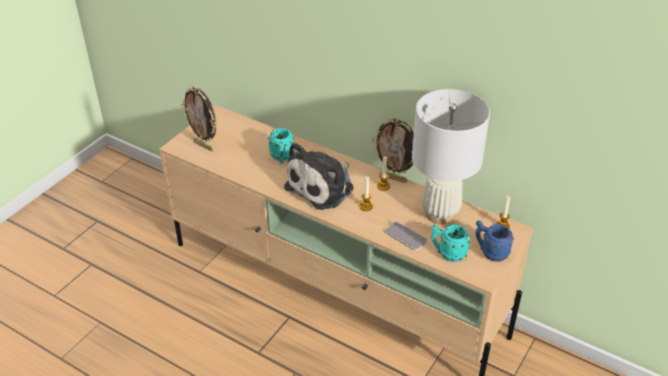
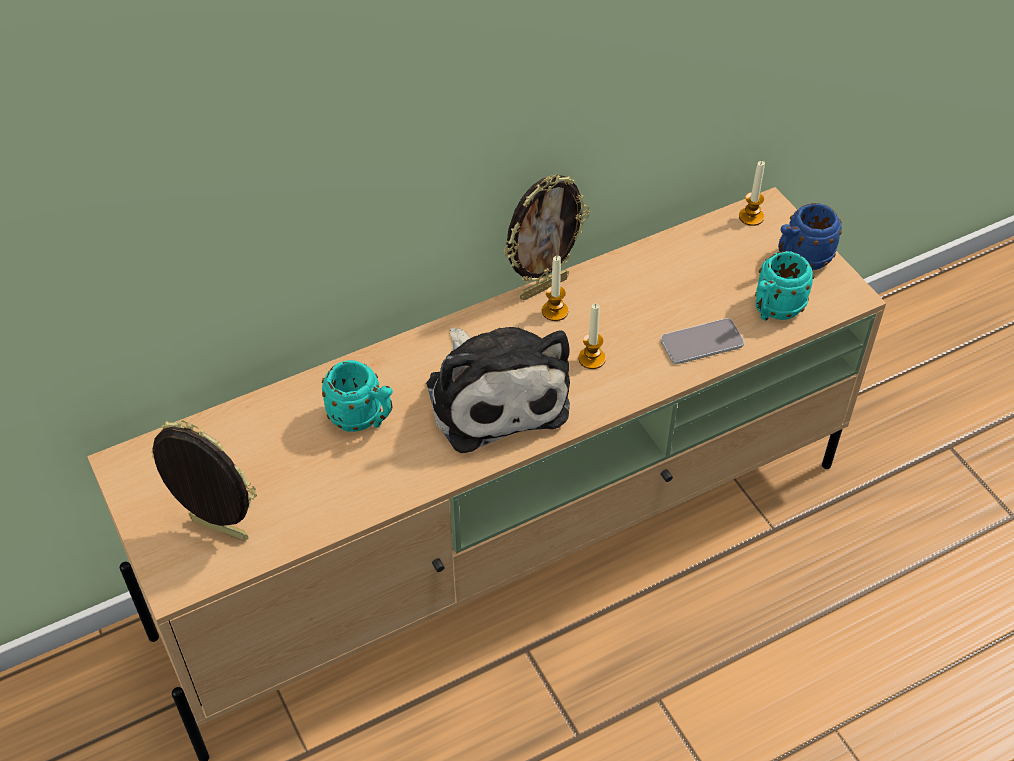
camera: 60 degrees left, 10 degrees up
(204, 146) = (217, 531): picture frame -> picture frame turned 135 degrees counterclockwise
(440, 213) = (673, 272): white table lamp -> none

